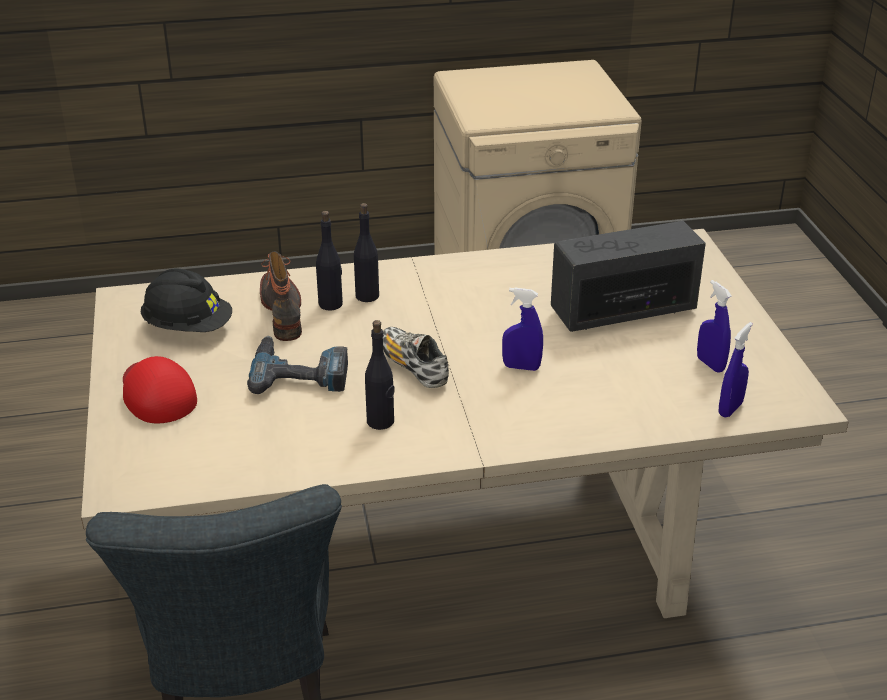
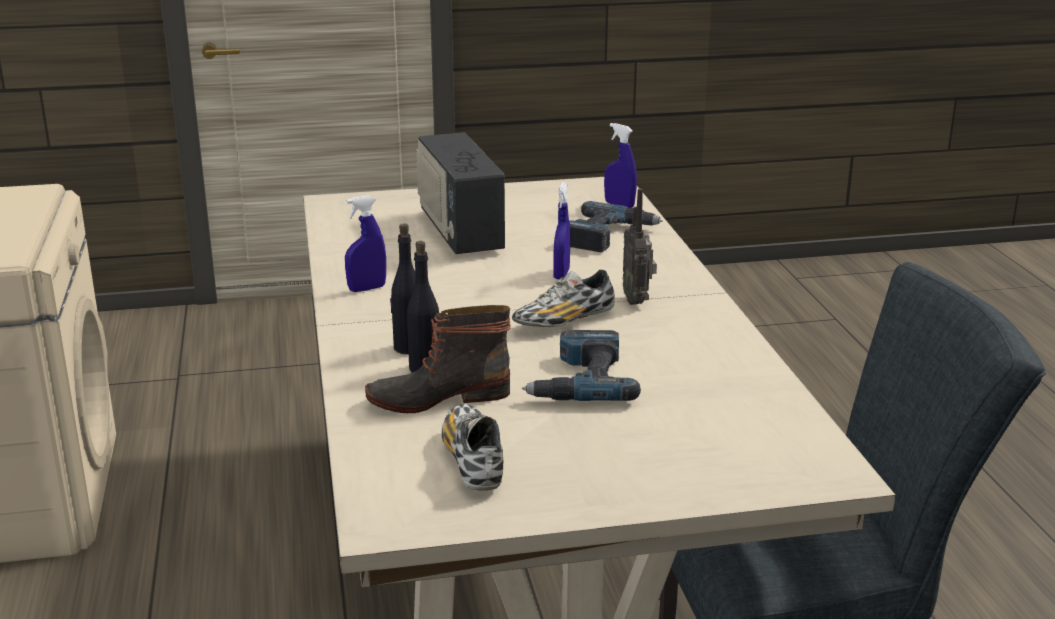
camera: 90 degrees left, 10 degrees down
(157, 394) = (637, 469): red cap -> none
(188, 327) = (473, 461): black hard hat -> shoe
(380, 421) = (667, 336): black bottle -> none
(459, 409) = (637, 301): none -> radio
(630, 397) = (608, 236): none -> power drill
(710, 364) = (553, 207): blue spray bottle -> blue spray bottle (367, 289)

